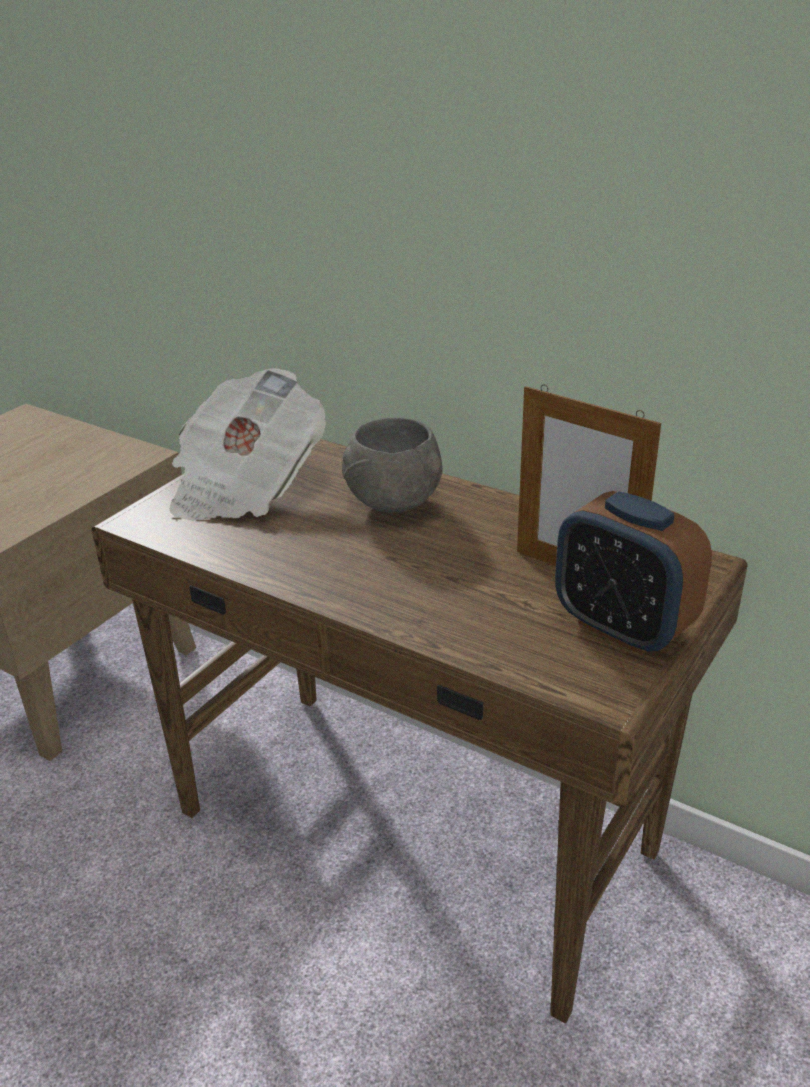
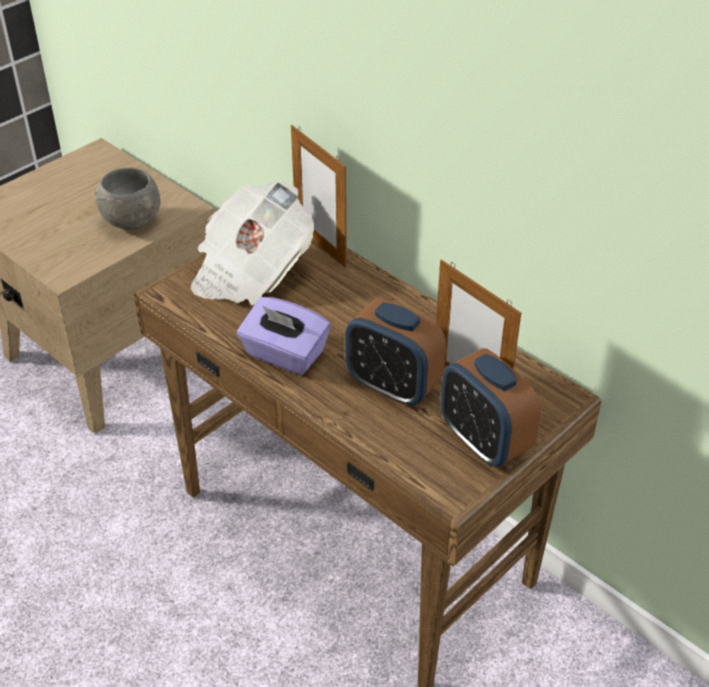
camera: 10 degrees right, 10 degrees up
(315, 567) = (284, 355): none -> purple tissue box
(328, 451) = (320, 245): none -> picture frame
(396, 505) = (357, 307): grey bowl -> grey bowl (133, 223)
(474, 582) = (393, 386): none -> alarm clock

